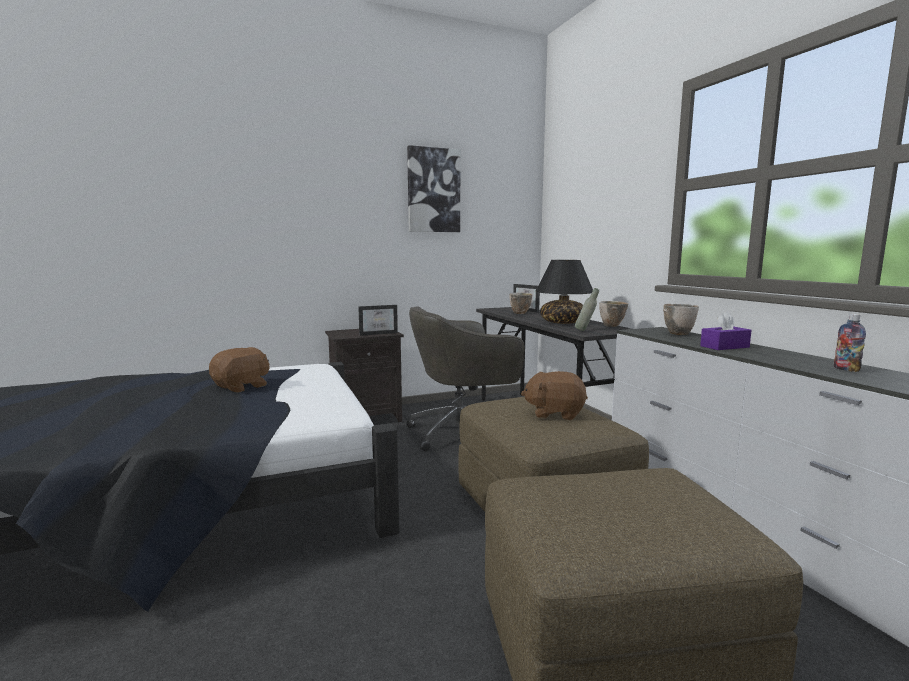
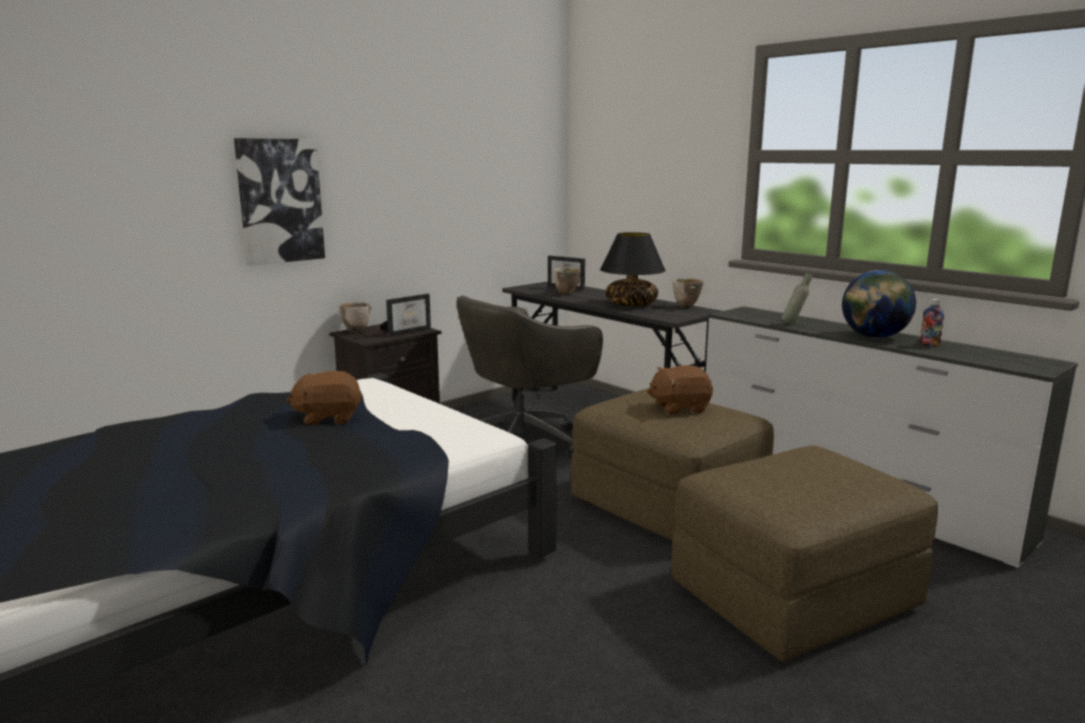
camera: 20 degrees left, 5 degrees up
(242, 387) = (328, 419): brown plush toy -> brown plush toy turned 120 degrees counterclockwise
(433, 190) = (448, 140): picture -> picture (280, 201)
(585, 331) = (668, 315): grey bottle -> grey bottle (794, 324)
(680, 334) = (770, 315): bowl -> bowl (357, 331)
(724, 346) = (822, 328): purple tissue box -> none
(779, 357) = (874, 337): none -> globe

